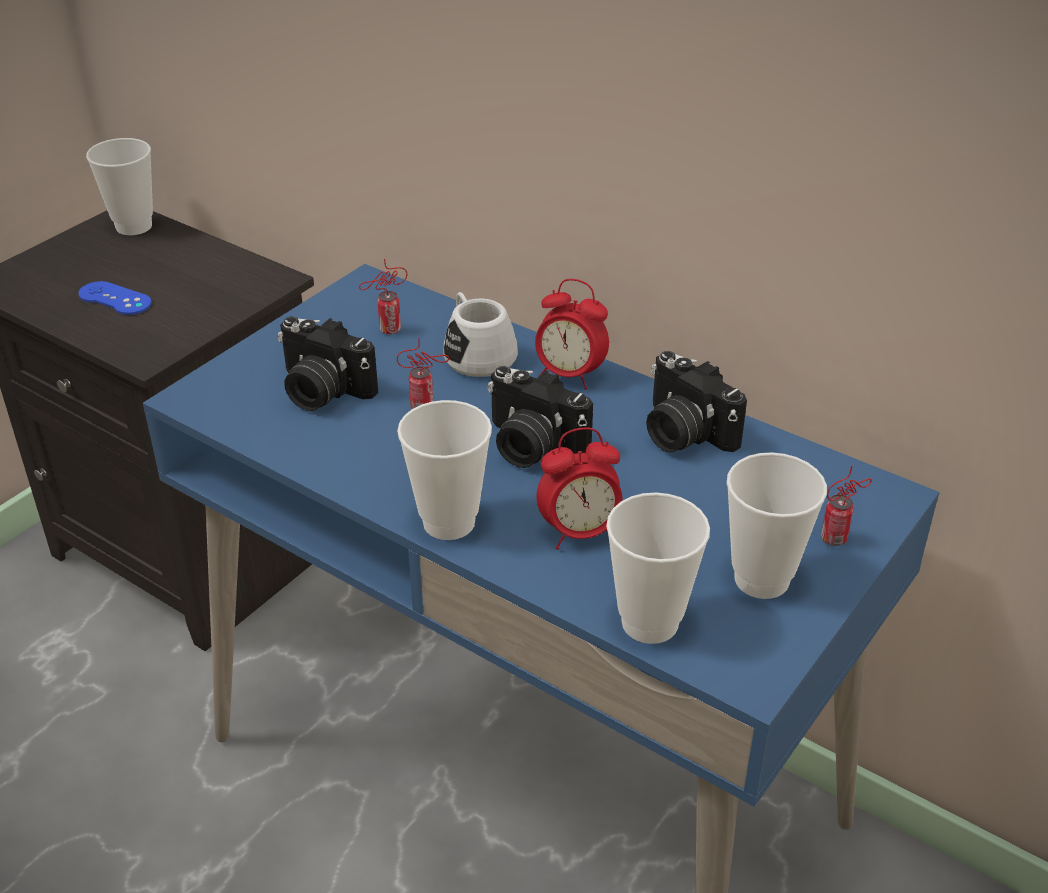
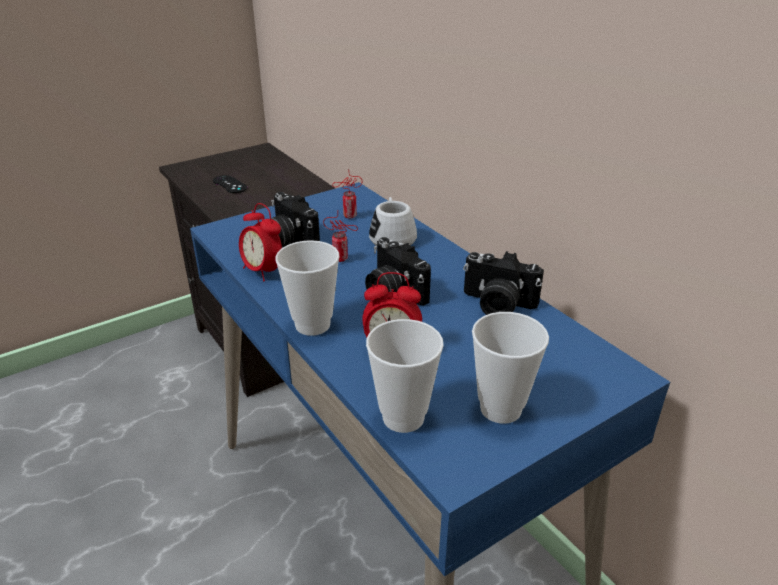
camera: 20 degrees right, 5 degrees down
(115, 299) = (229, 184): blue game controller -> black game controller
(134, 226) = (263, 154): cup -> none
(569, 375) = (442, 258): alarm clock -> alarm clock (263, 271)
(682, 433) = (497, 305): camera -> camera turned 45 degrees counterclockwise
(836, 538) = (572, 394): can -> none

